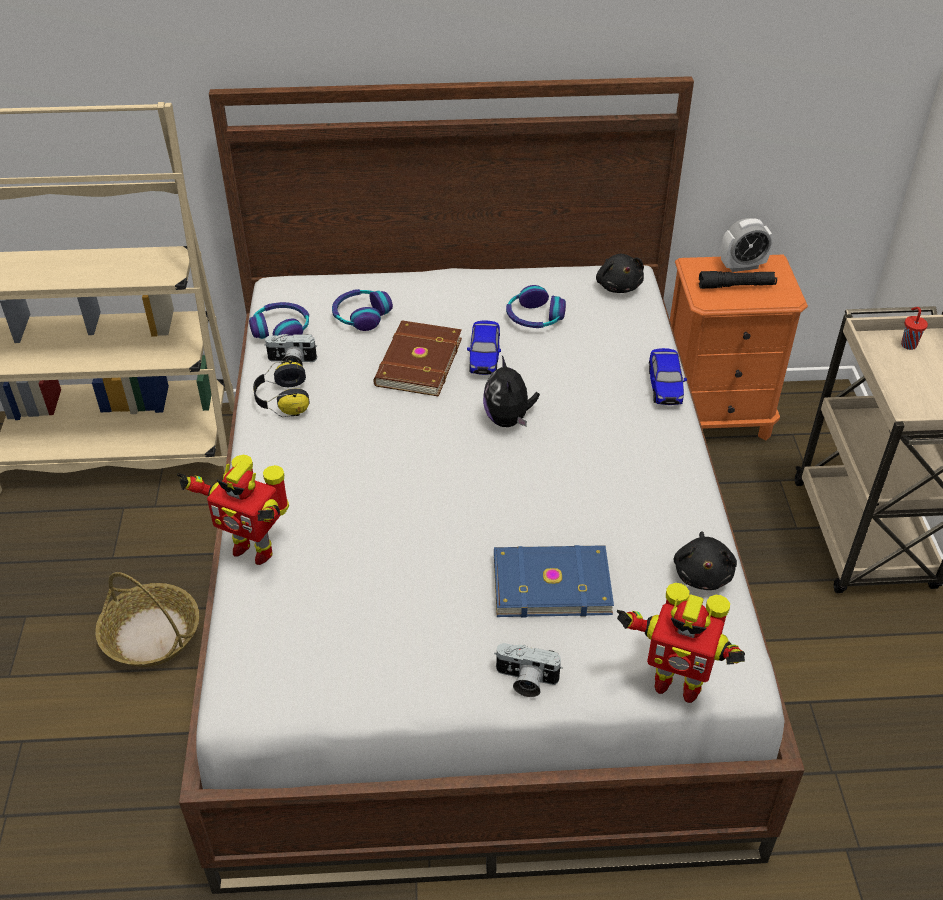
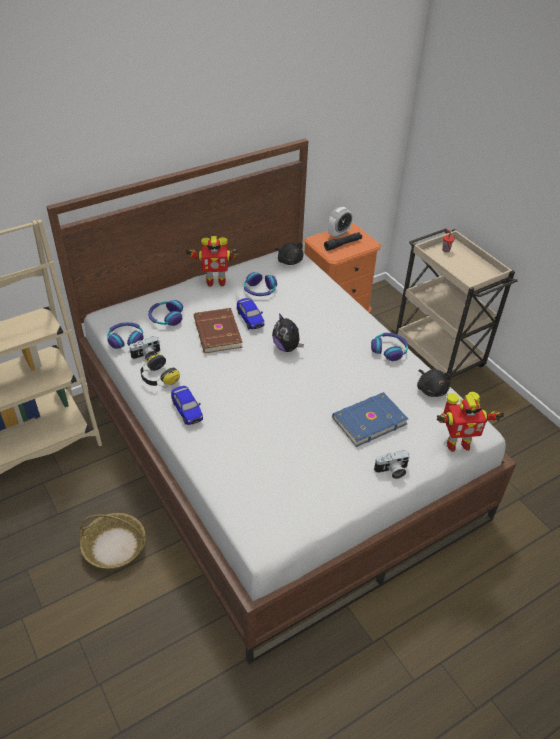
camera: 30 degrees left, 0 degrees up
(253, 548) = (206, 462): toy robot -> toy robot (215, 282)
(665, 387) = (349, 305): toy car -> toy car (187, 411)
(677, 481) = (389, 350): none -> headphones

